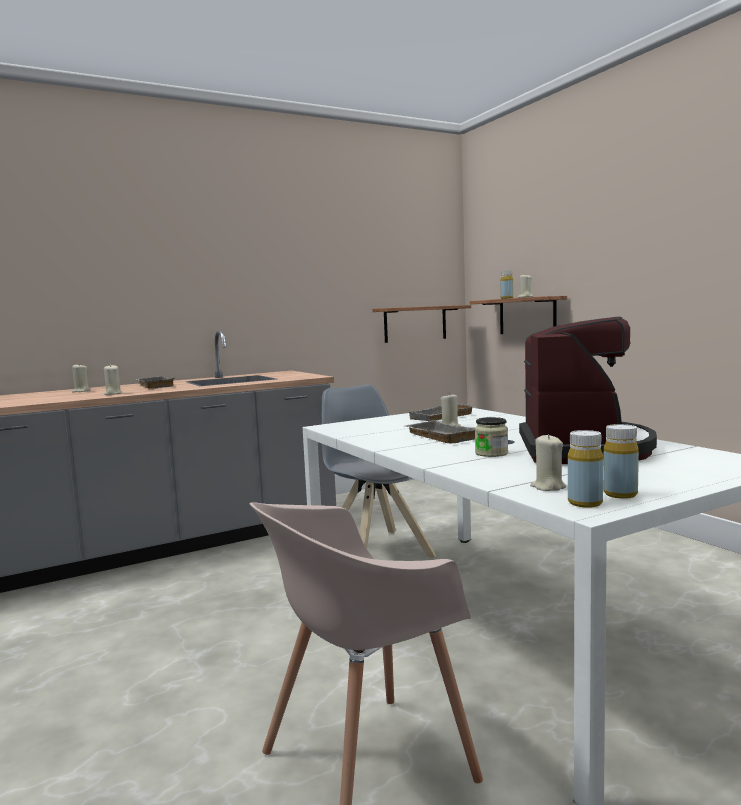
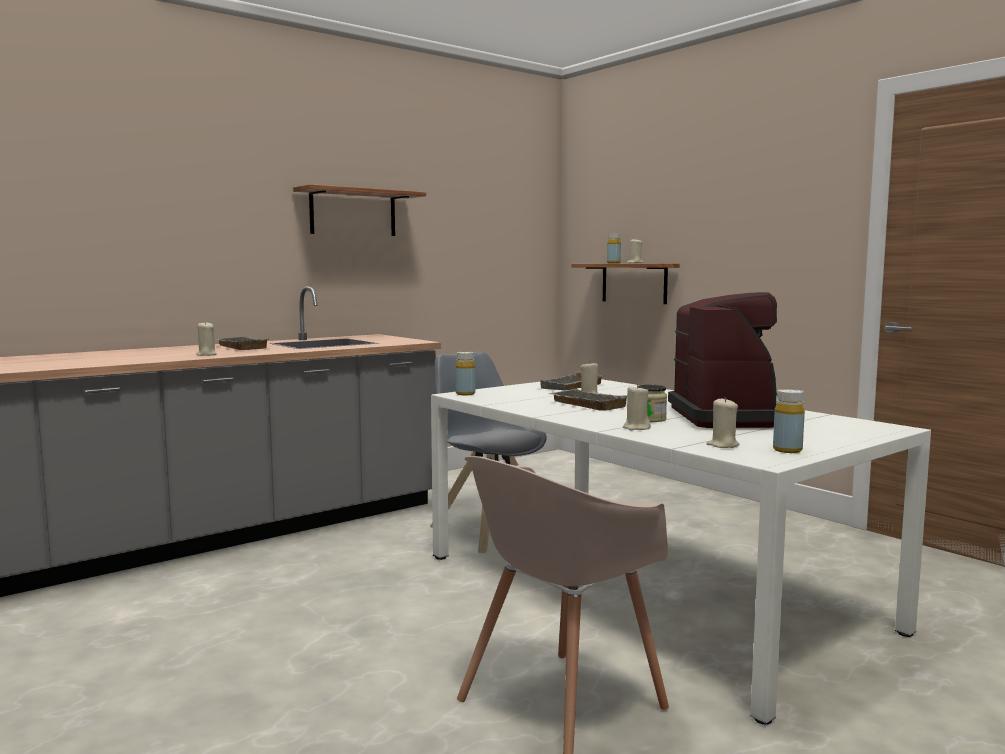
camera: 10 degrees left, 0 degrees up
(81, 391) = (158, 351): beige candle -> beige candle (636, 428)
(415, 324) = (509, 286): shelf -> shelf (353, 213)
(585, 503) = (762, 456): yellow bottle -> yellow bottle (465, 394)

